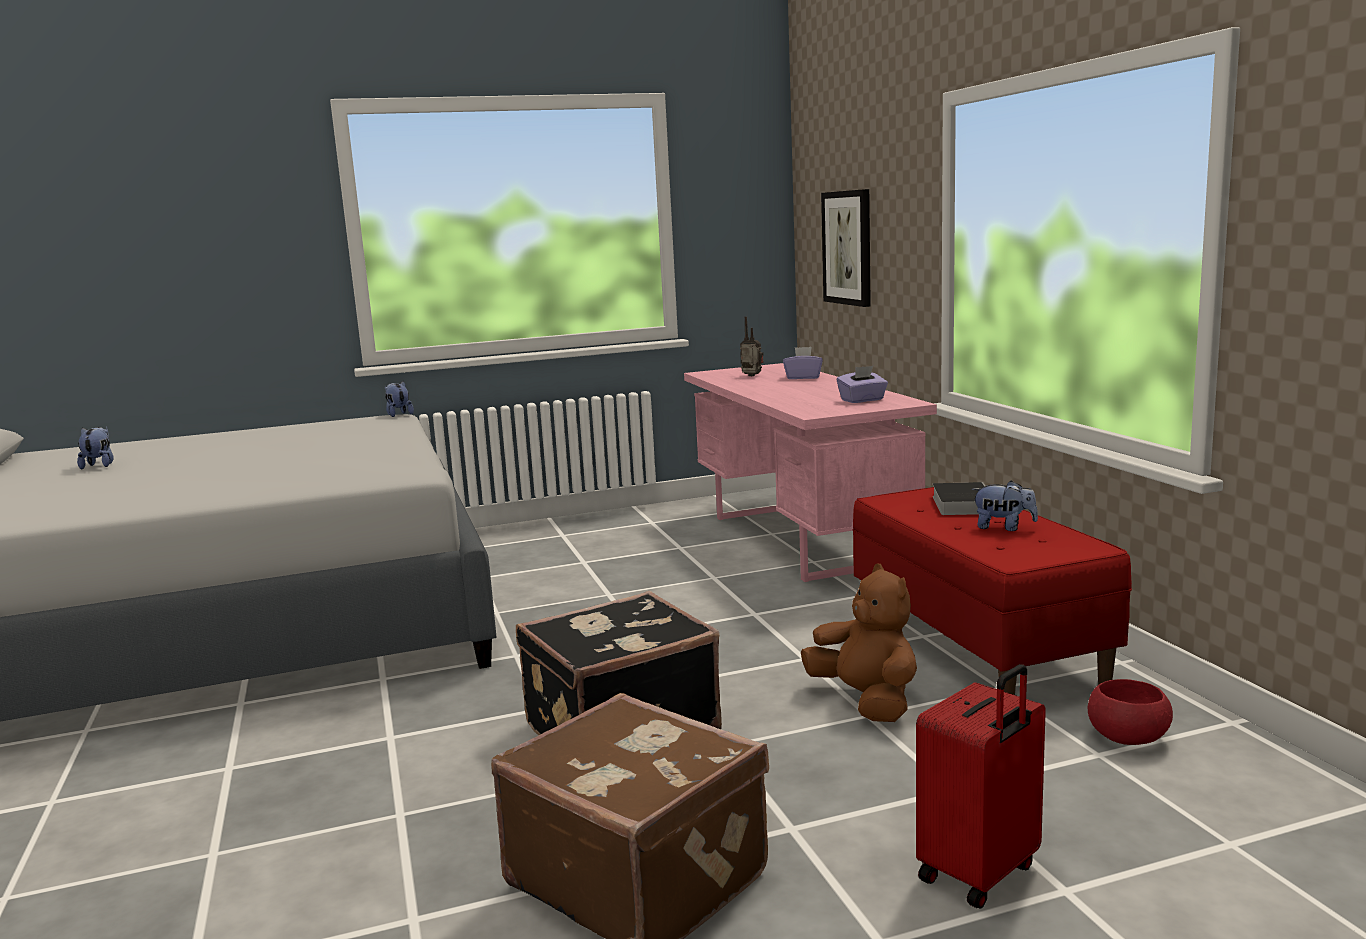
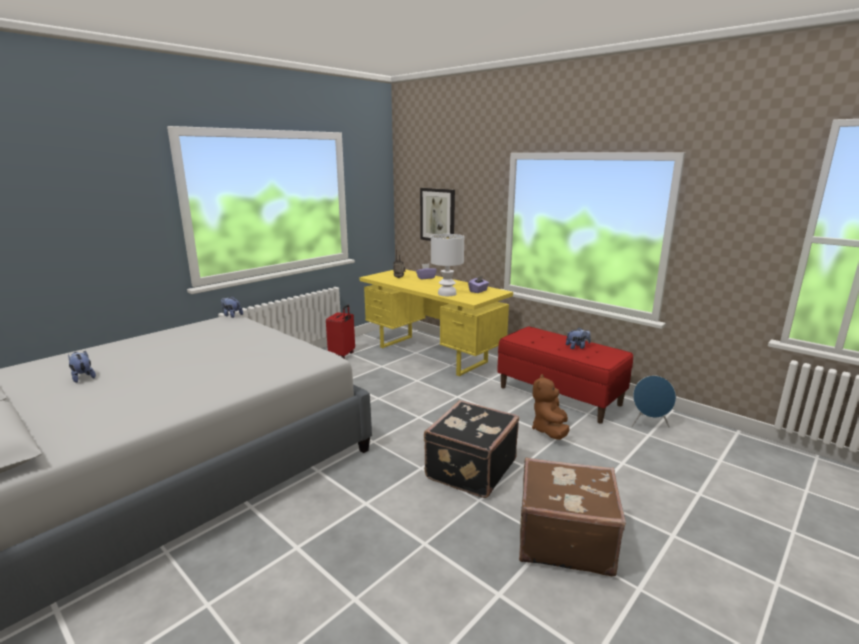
camera: 30 degrees left, 5 degrees up
(788, 401) = (446, 293): none -> white table lamp
(801, 540) = (433, 354): pink desk -> yellow desk
(866, 701) = (550, 430): brown plush toy -> brown plush toy turned 105 degrees counterclockwise
(961, 503) = (545, 336): book -> none
(980, 873) = (669, 495): red suitcase -> red suitcase (342, 355)
(1128, 736) = (649, 425): red bowl -> blue speaker

